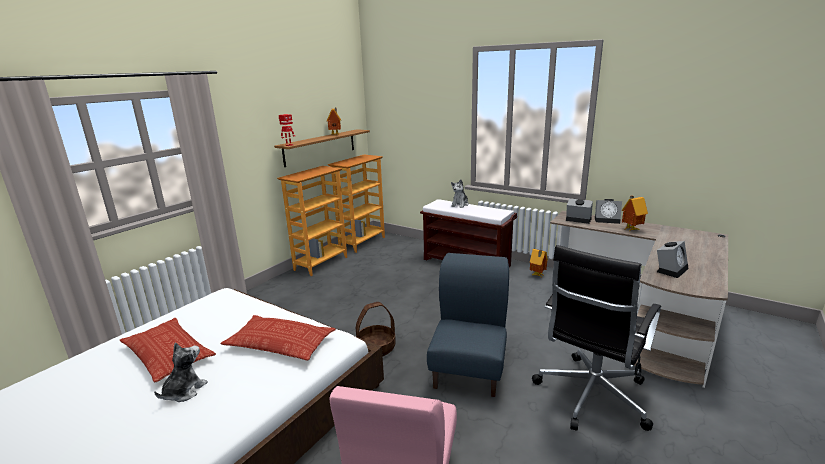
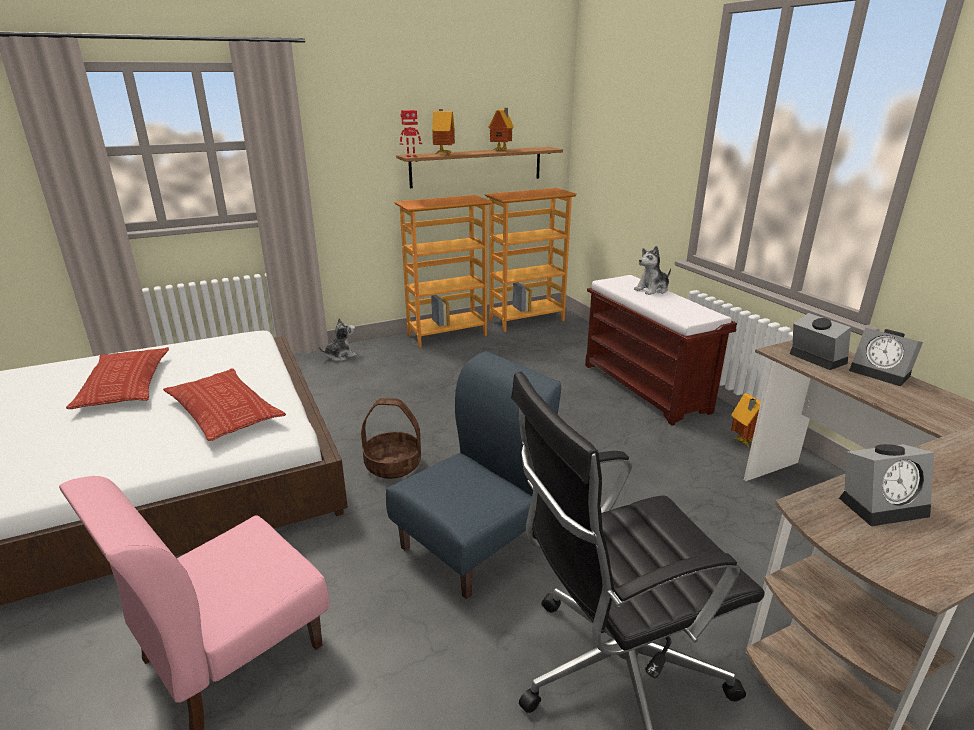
camera: 30 degrees right, 5 degrees up
(184, 391) = (85, 429): plush toy -> plush toy (340, 356)
(630, 229) = (908, 403): toy house -> toy house (444, 153)

